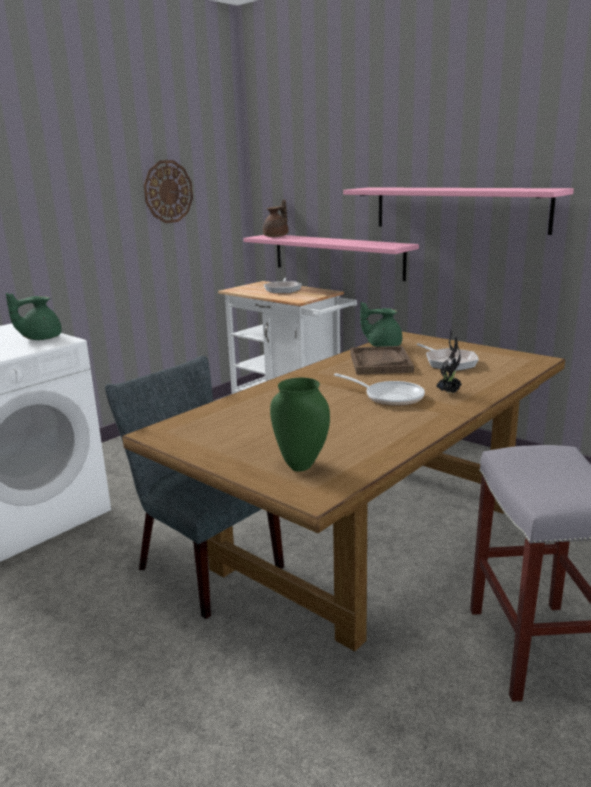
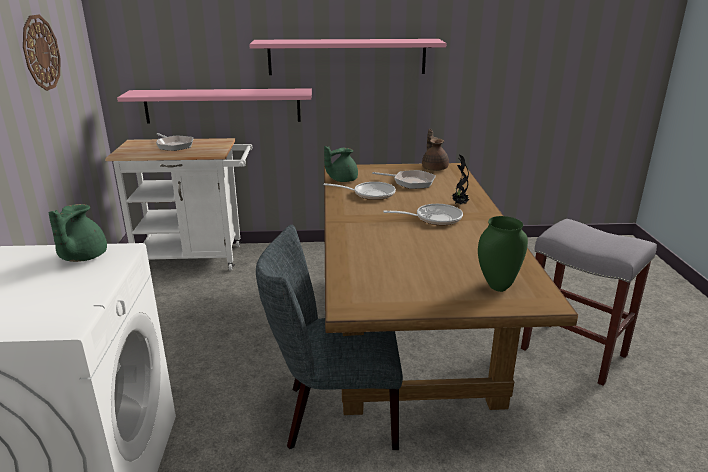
camera: 45 degrees left, 5 degrees up
(277, 236) = (152, 92): brown teapot -> brown teapot (434, 168)
(380, 362) = (370, 194): brown tray -> frying pan

